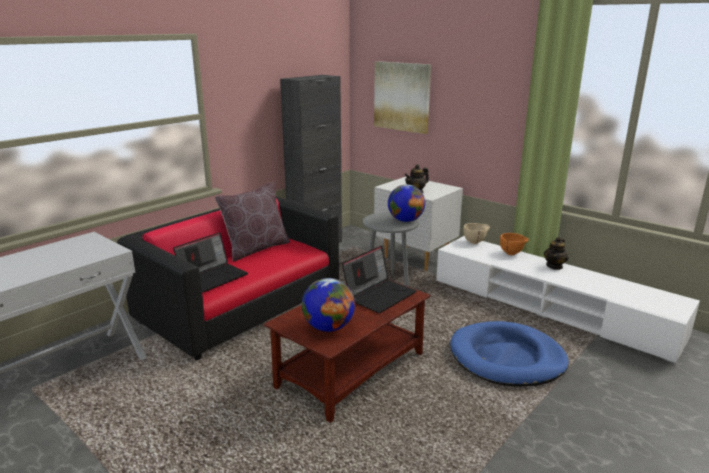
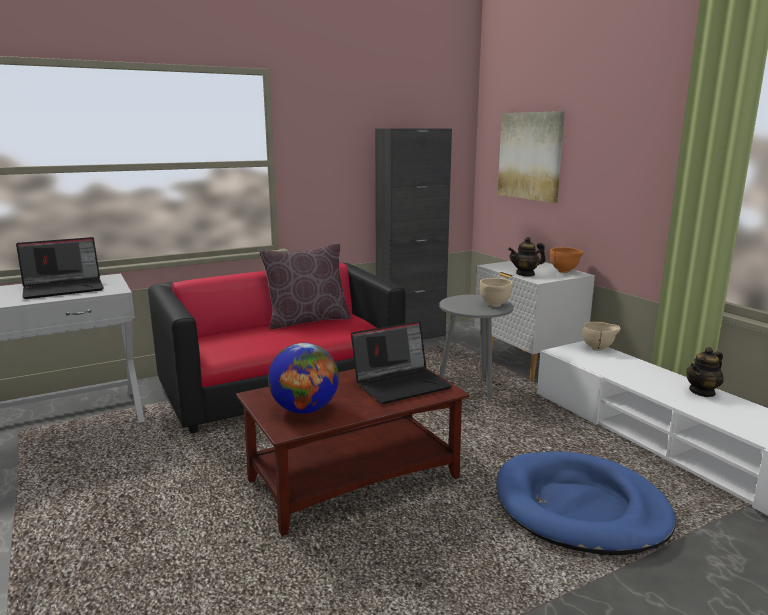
camera: 20 degrees right, 5 degrees down
(213, 277) = (235, 341): laptop -> laptop (64, 288)
(405, 220) = (494, 305): globe -> beige bowl
(512, 254) = (645, 368): orange bowl -> orange bowl (565, 272)

